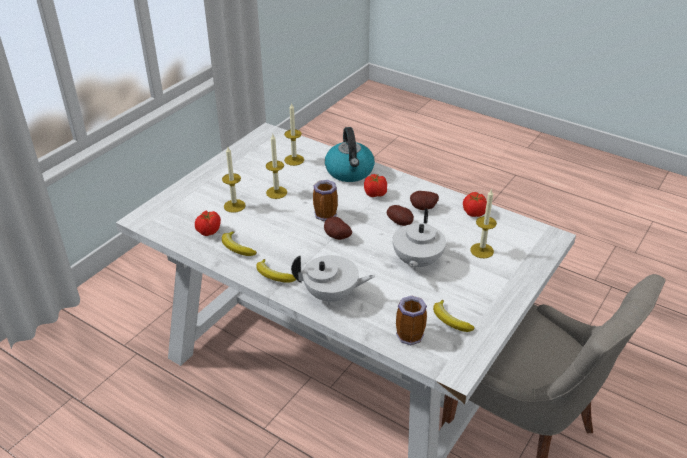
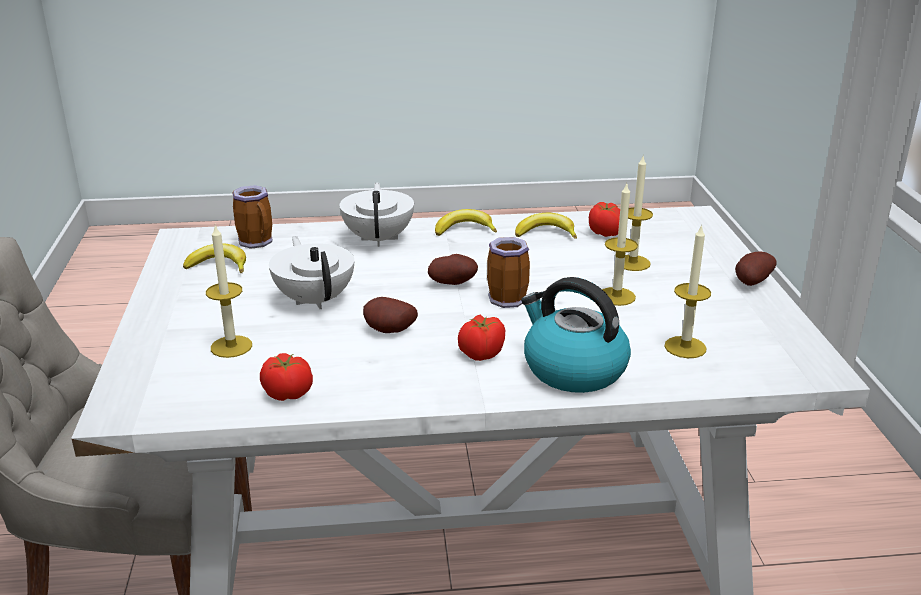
camera: 140 degrees right, 10 degrees down
(331, 295) = (379, 238): white teapot -> white teapot turned 120 degrees clockwise
(423, 209) = (378, 365): potato -> potato (750, 282)

